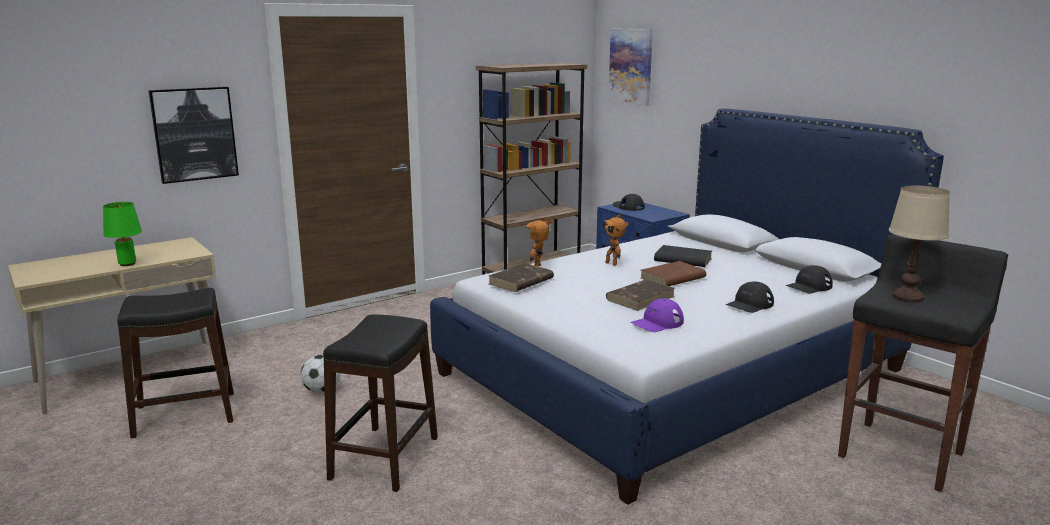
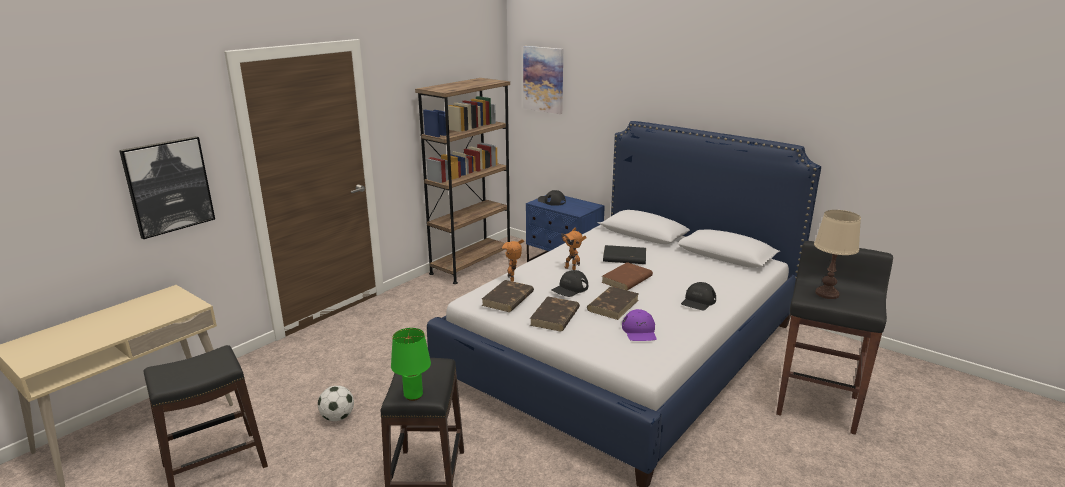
camera: 15 degrees left, 5 degrees up
(127, 264) = (128, 329): green table lamp -> green table lamp (413, 396)
(564, 301) = (555, 317): none -> brown book
(657, 323) = (639, 331): purple cap -> purple cap turned 45 degrees counterclockwise
(809, 286) = (731, 276): black cap -> black cap (570, 288)

